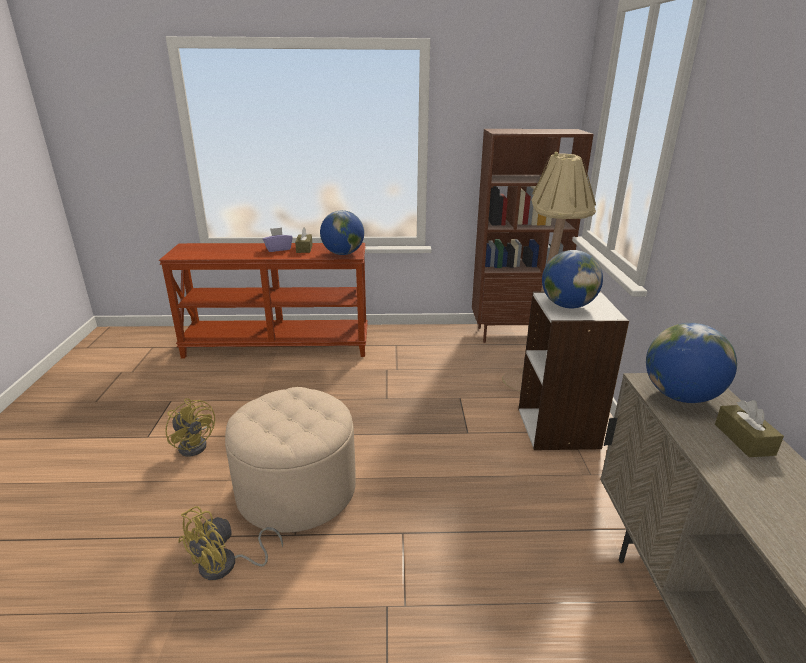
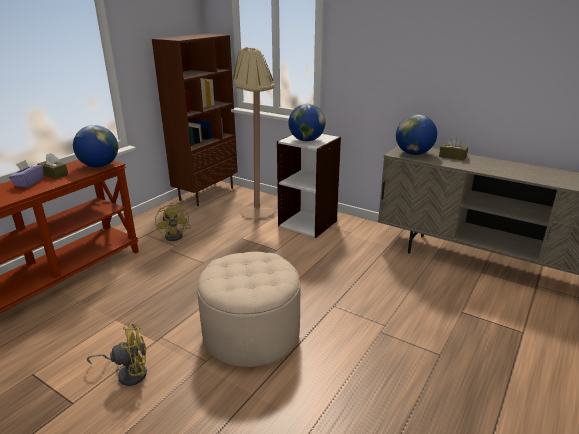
camera: 55 degrees left, 0 degrees up
(226, 566) = (293, 390): yellow fan -> yellow fan (177, 235)

